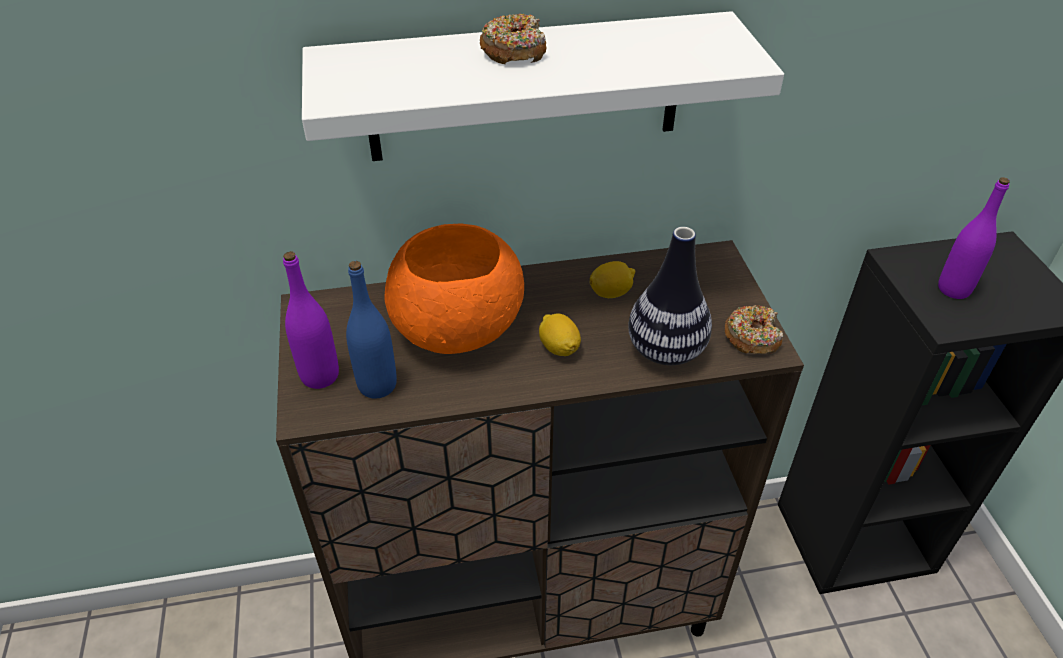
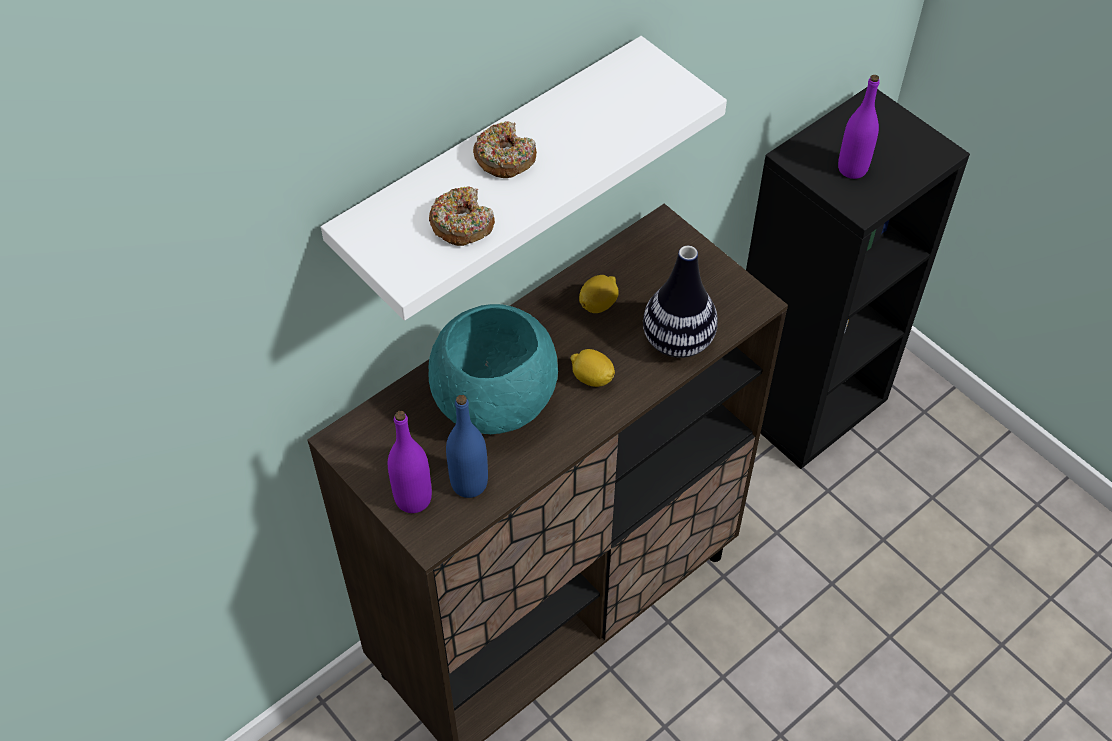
camera: 30 degrees left, 10 degrees up
(457, 329) = (494, 400): orange bowl -> turquoise bowl
(752, 337) = (736, 296): donut -> donut (462, 224)

